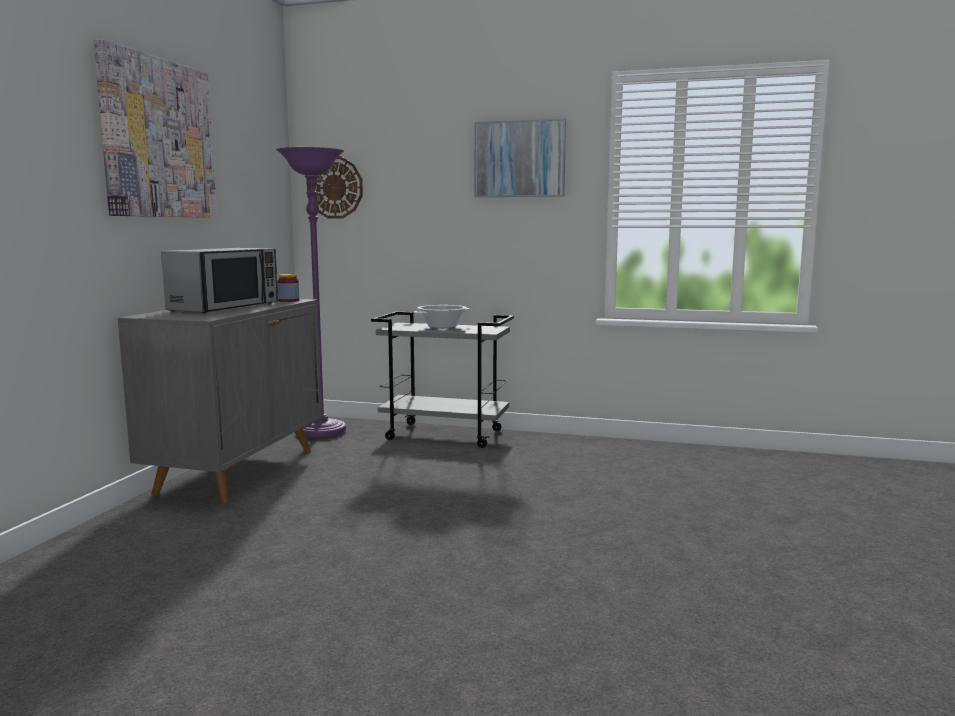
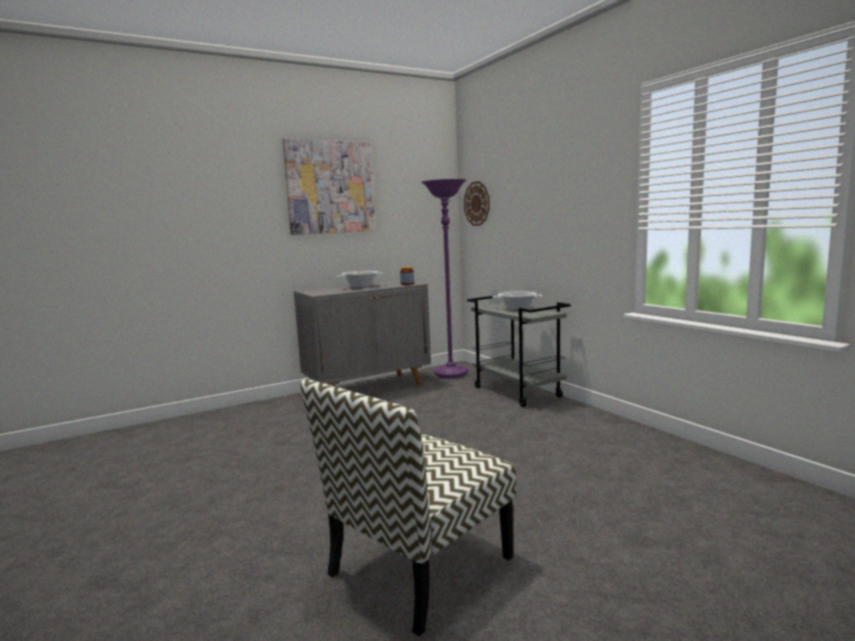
camera: 45 degrees right, 0 degrees up
(225, 307) = (360, 286): microwave -> cooking pot
(519, 159) = (576, 172): picture -> none
(707, 607) = (419, 567): none -> chair

